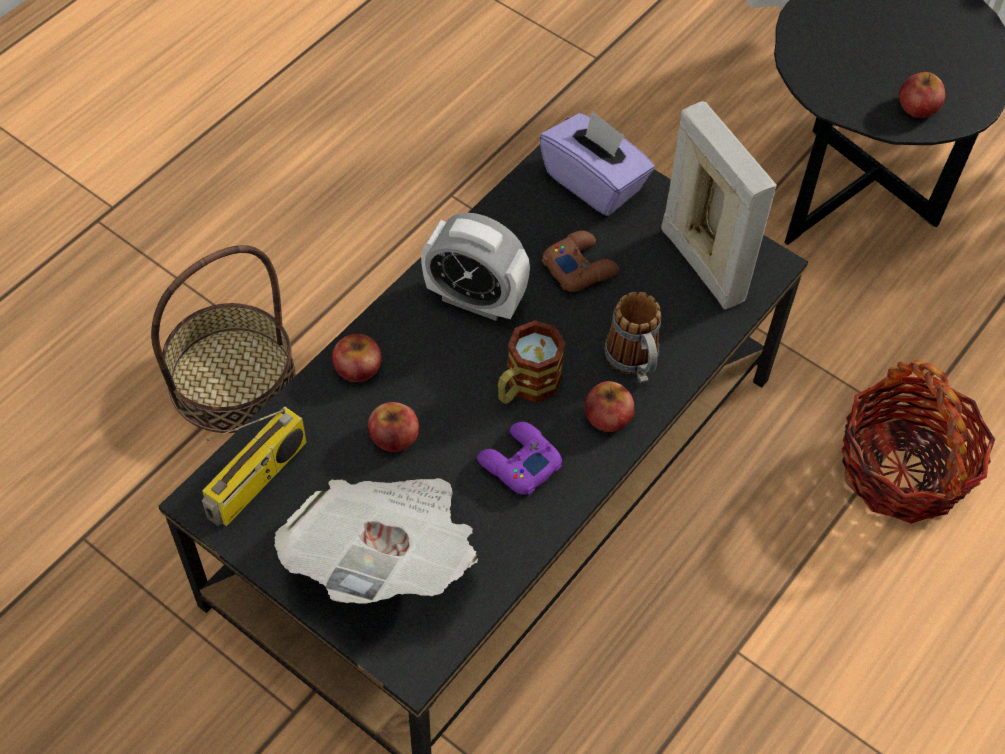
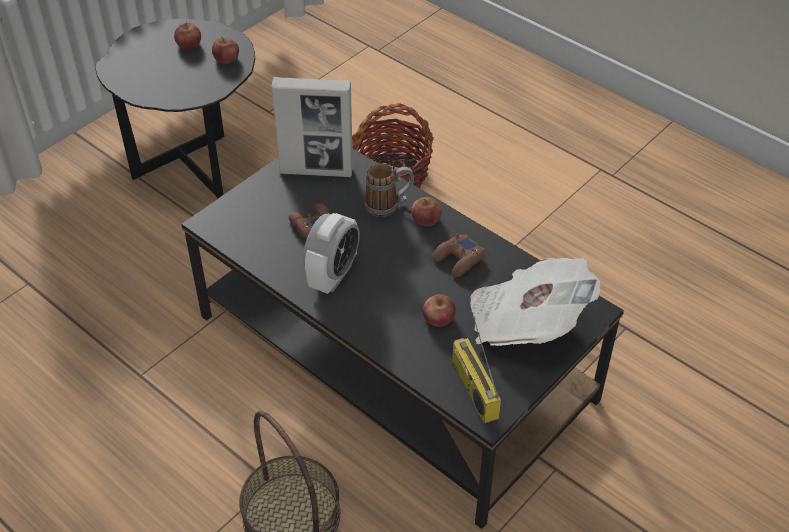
camera: 85 degrees left, 10 degrees down
(258, 481) = (472, 388): radio -> radio turned 150 degrees counterclockwise
(358, 367) = (384, 336): apple -> apple (189, 44)
(519, 463) = (458, 260): purple game controller -> brown game controller
(525, 386) = (403, 254): mug -> none
(594, 182) = (242, 214): purple tissue box -> none
(702, 264) = (316, 171): picture frame -> picture frame turned 150 degrees counterclockwise

